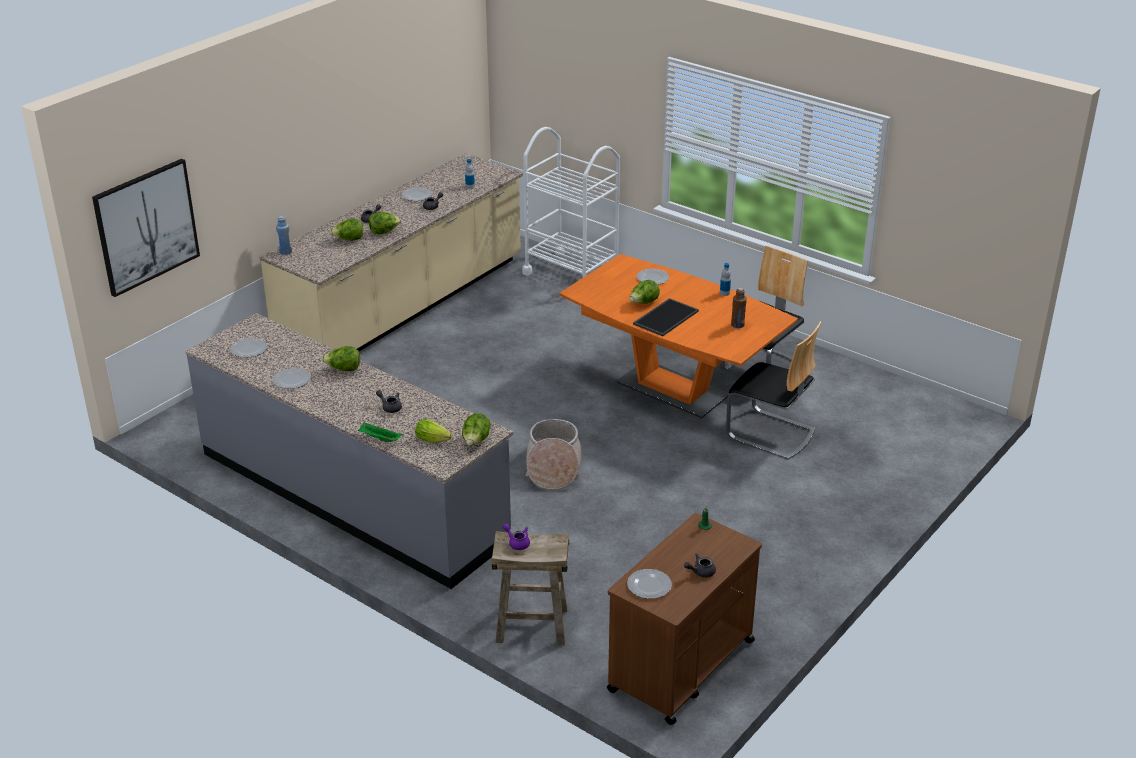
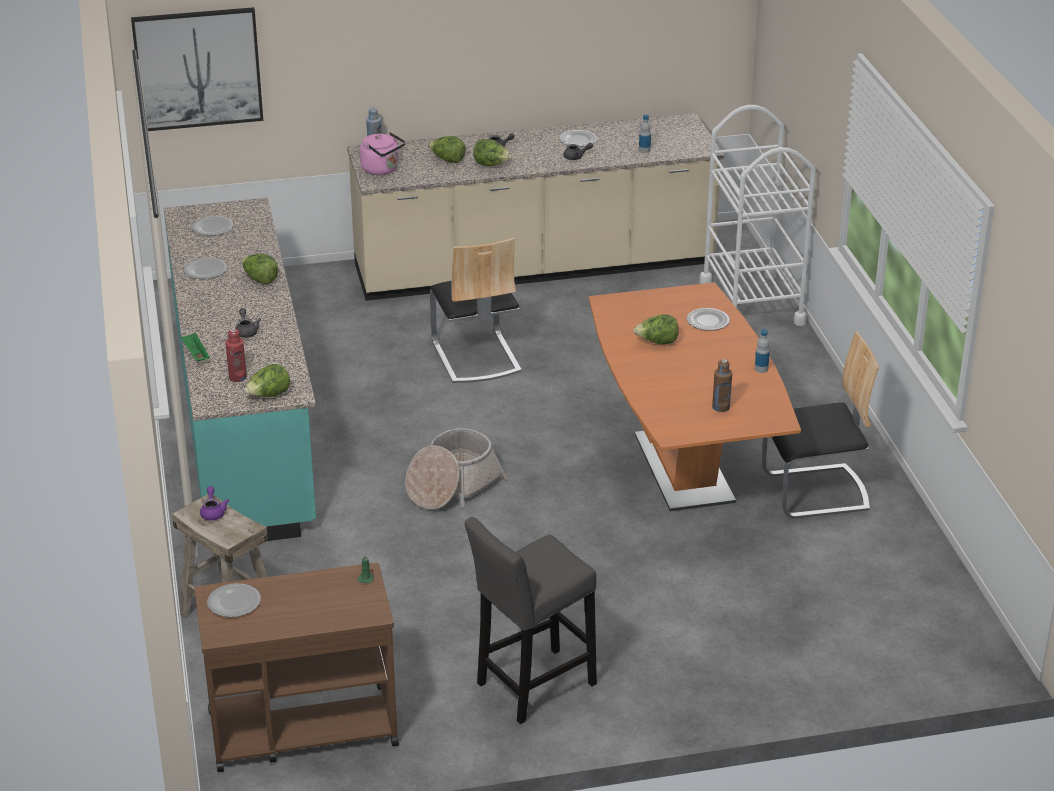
camera: 40 degrees right, 0 degrees up
(312, 263) = (382, 170): none -> pink kettle
(353, 495) = (245, 424): grey counter -> turquoise counter
(434, 440) = (237, 377): lettuce -> red bottle
(665, 317) = (657, 366): tray -> none
(700, 572) = (296, 616): grey teapot -> none
(770, 434) = (721, 563): chair -> chair (475, 357)
(774, 562) = (531, 687): none -> grey stool

